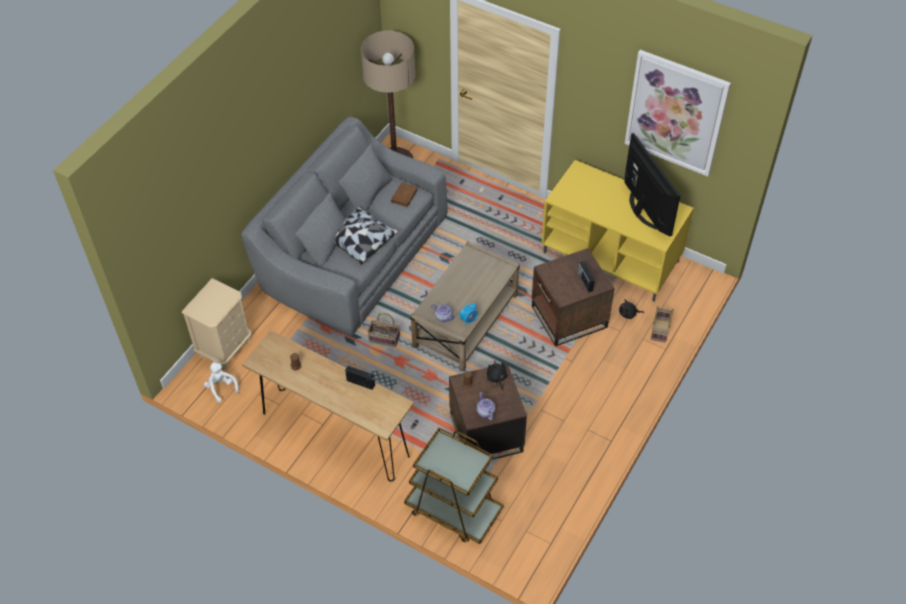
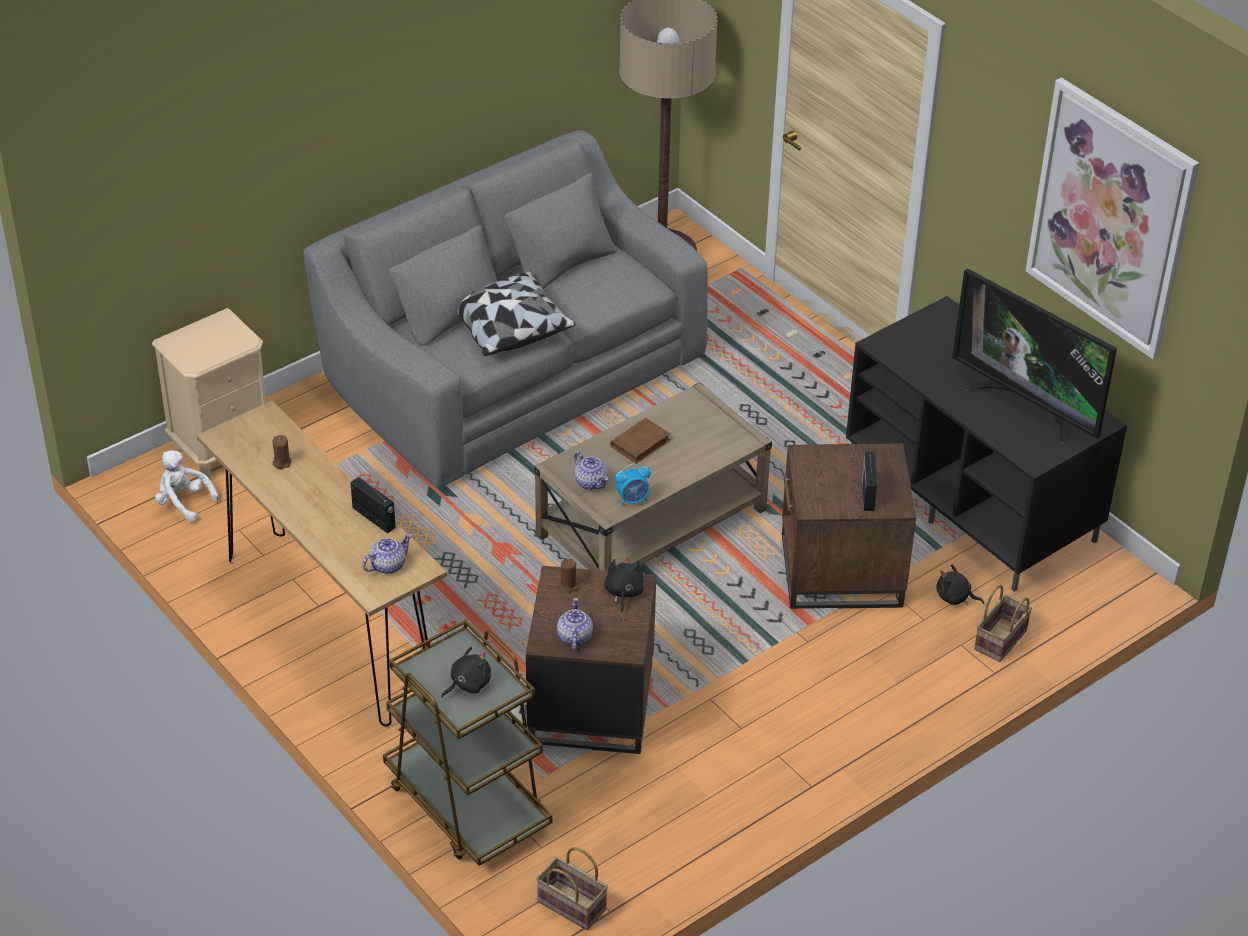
camera: 20 degrees right, 10 degrees down
(221, 387) = (183, 502): white plush toy -> white plush toy turned 45 degrees counterclockwise
(382, 408) = (387, 565): none -> teapot
(383, 339) = (492, 510): basket -> basket (569, 905)
(404, 196) = (621, 282): brown book -> brown book (640, 444)
(457, 462) = (468, 684): none -> black plush toy
(612, 257) = (974, 500): yellow tv stand -> black tv stand
(643, 211) = (1027, 406): television -> television turned 135 degrees clockwise

